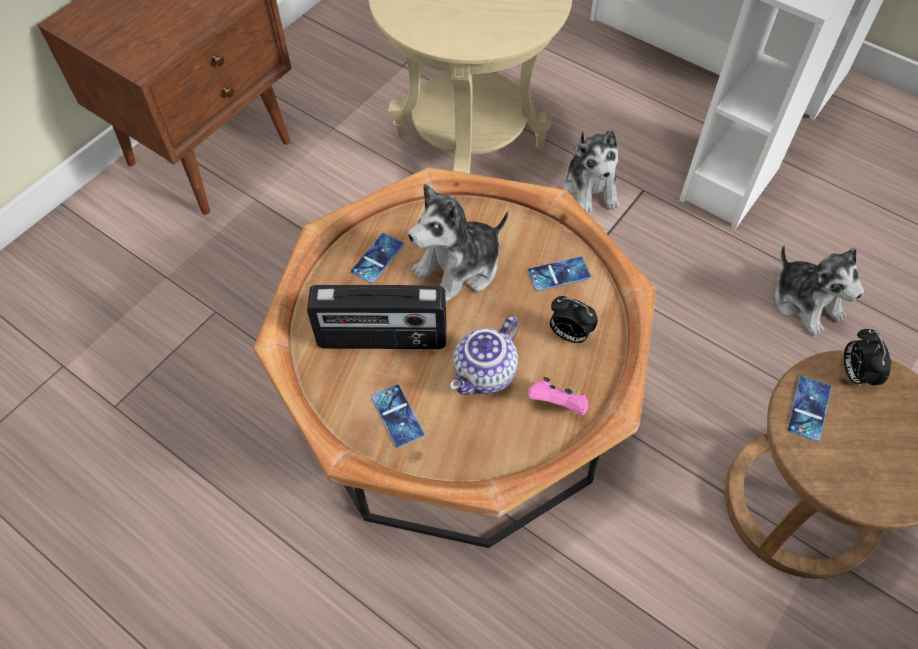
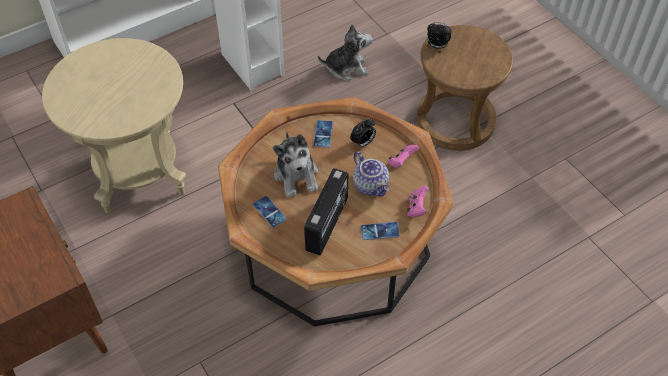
camera: 70 degrees left, 5 degrees down
(467, 457) = (416, 208): none -> pink game controller
(591, 188) = (217, 126): plush toy -> none
(808, 408) = (447, 69): phone -> none

